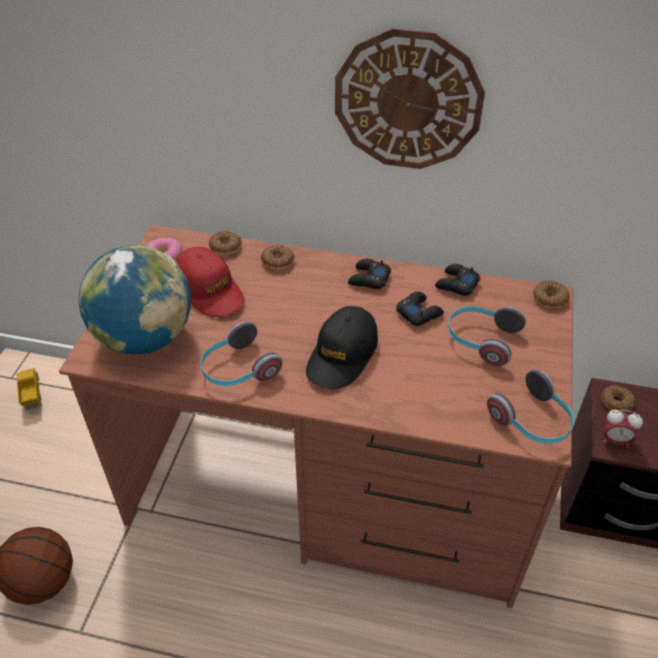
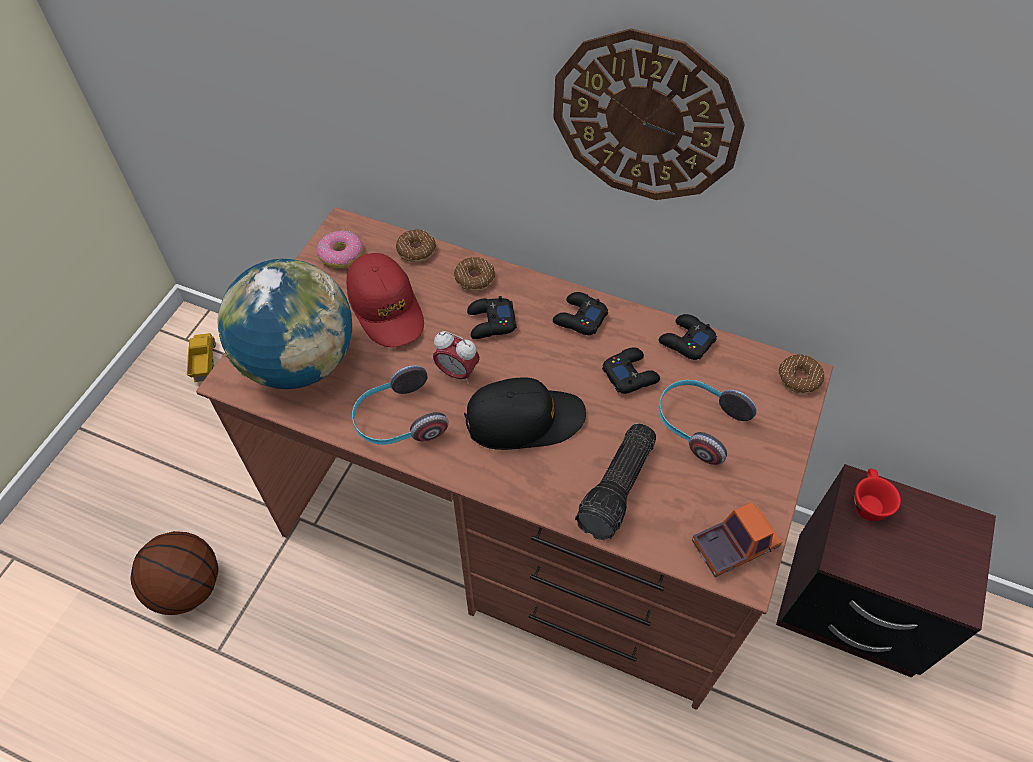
camera: 10 degrees right, 10 degrees up
(298, 290) = (491, 323): none -> black game controller
(342, 355) = (524, 420): black cap -> black cap turned 135 degrees counterclockwise
(431, 394) = (619, 489): none -> flashlight
(532, 421) = (734, 546): headphones -> toy truck
(615, 440) = (853, 552): alarm clock -> alarm clock (457, 372)
(616, 402) = (867, 502): donut -> red cup

